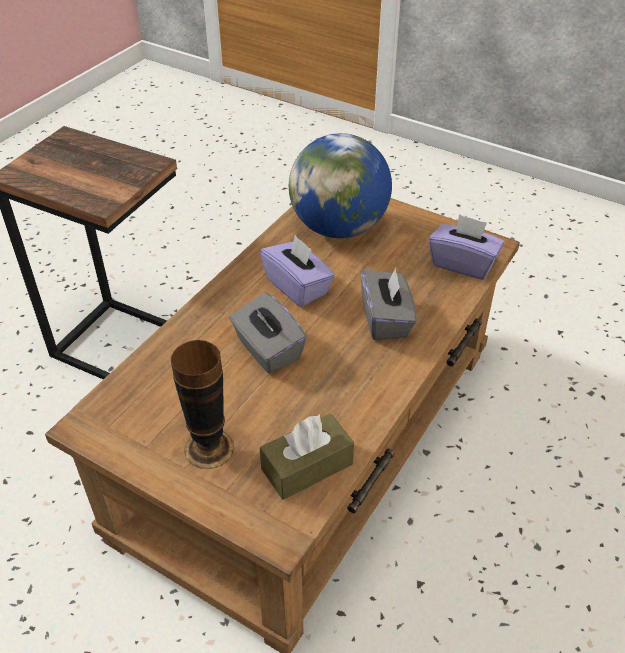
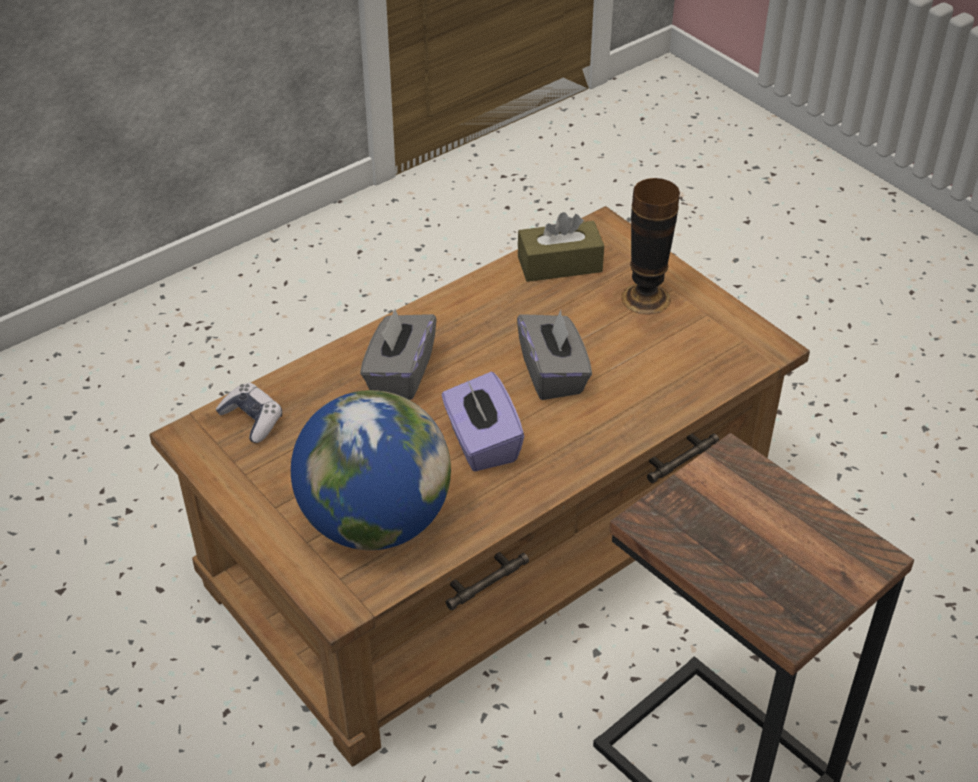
camera: 160 degrees left, 0 degrees up
(463, 264) = (252, 419): purple tissue box -> game controller

